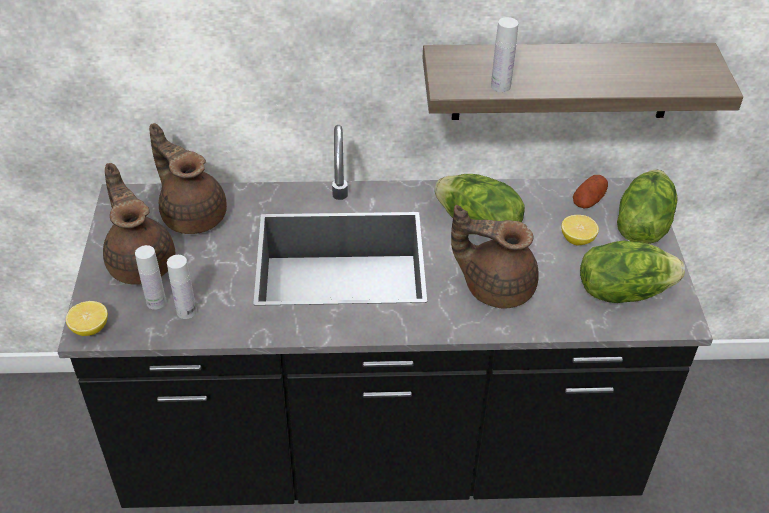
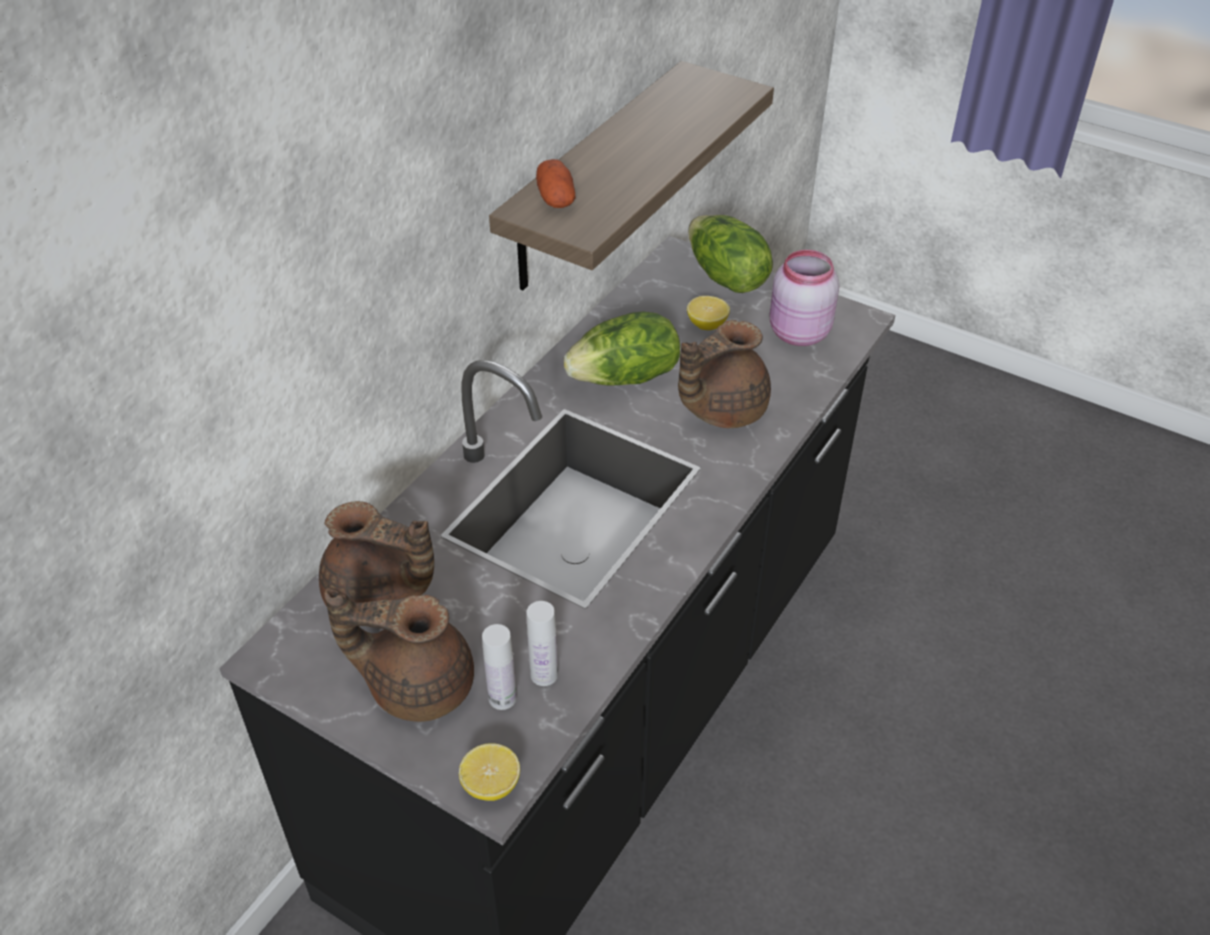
camera: 55 degrees left, 0 degrees up
(193, 214) = (378, 598): brown teapot -> brown teapot turned 150 degrees counterclockwise
(500, 86) = (619, 200): white bottle -> none
(588, 200) = (661, 289): potato -> potato (556, 198)
(622, 291) = (797, 333): lettuce -> pink jar

